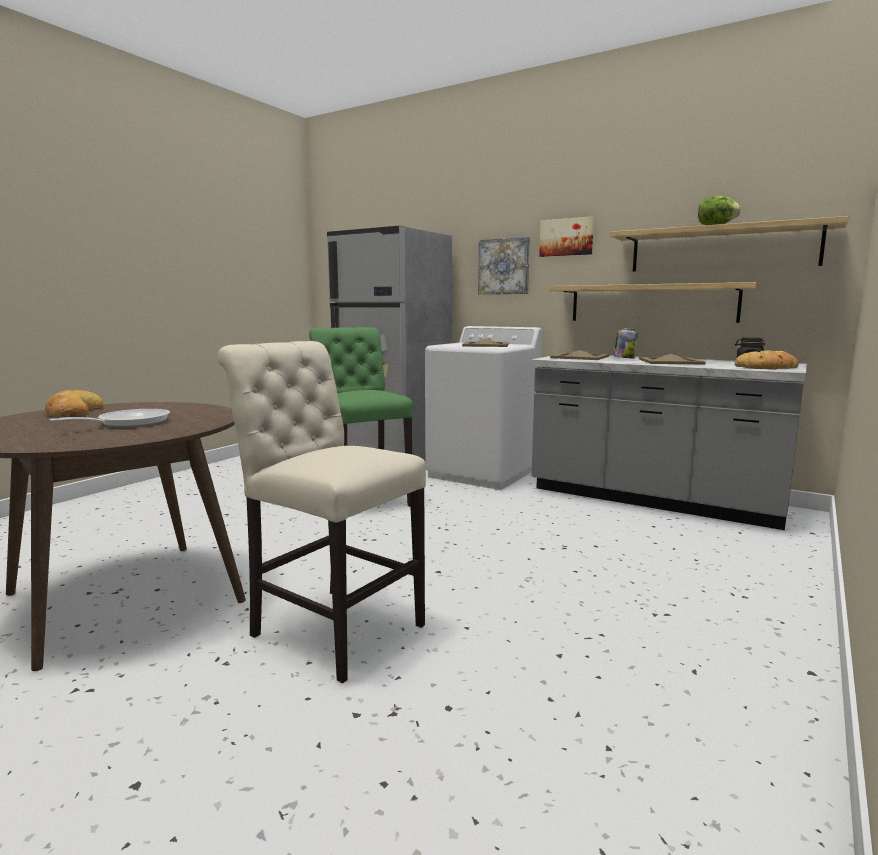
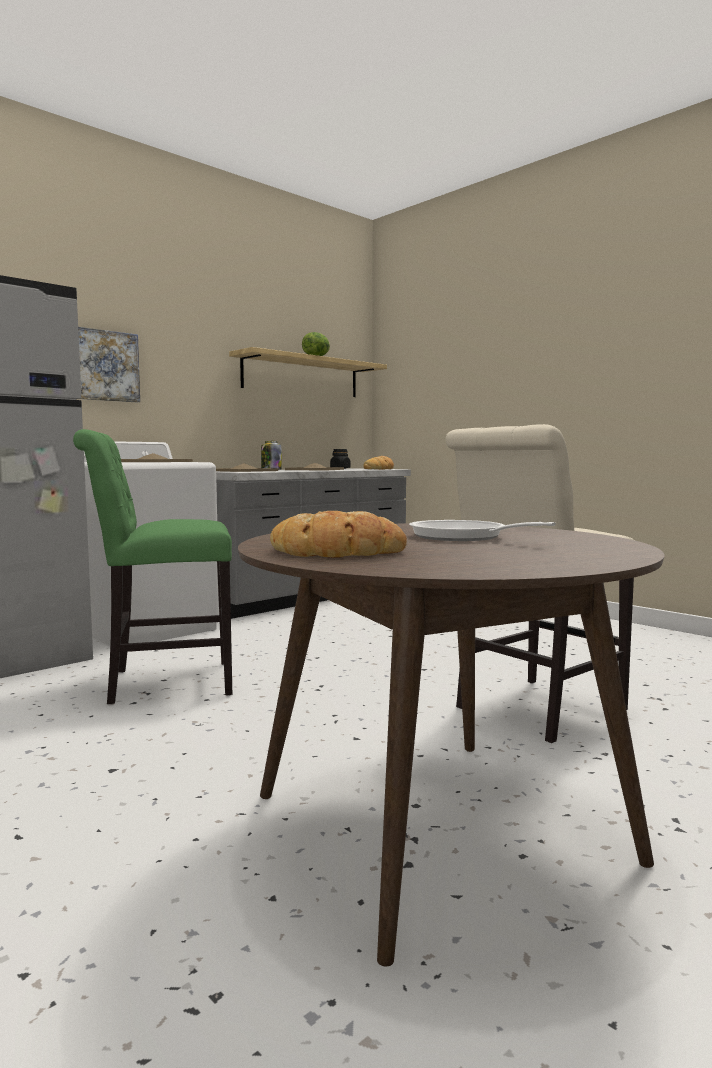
camera: 75 degrees left, 5 degrees down
(566, 237) = (177, 343): picture -> none
(651, 303) = (257, 419): shelf -> none

